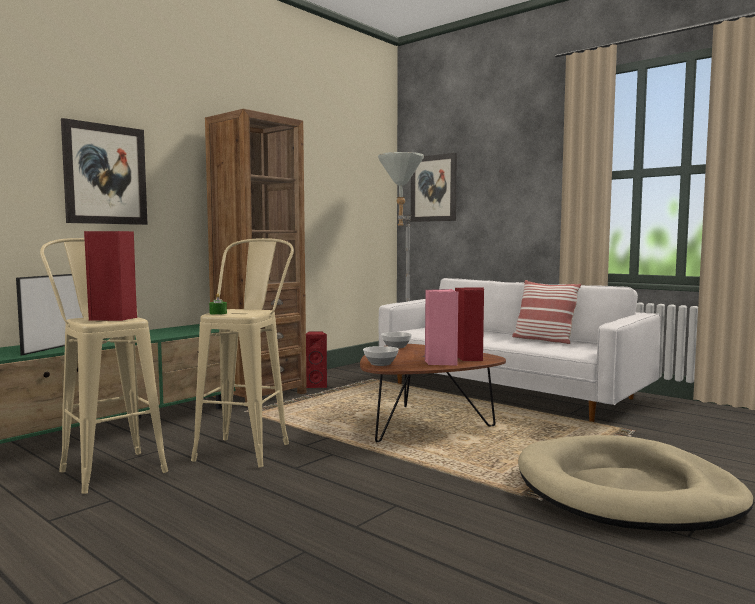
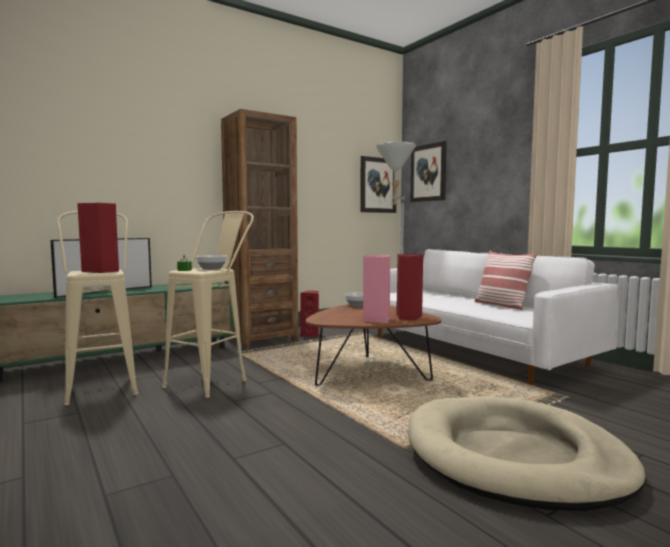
camera: 15 degrees right, 0 degrees up
(105, 174) = (138, 164): picture -> picture (378, 185)
(380, 363) = (323, 318): bowl -> bowl (211, 269)

